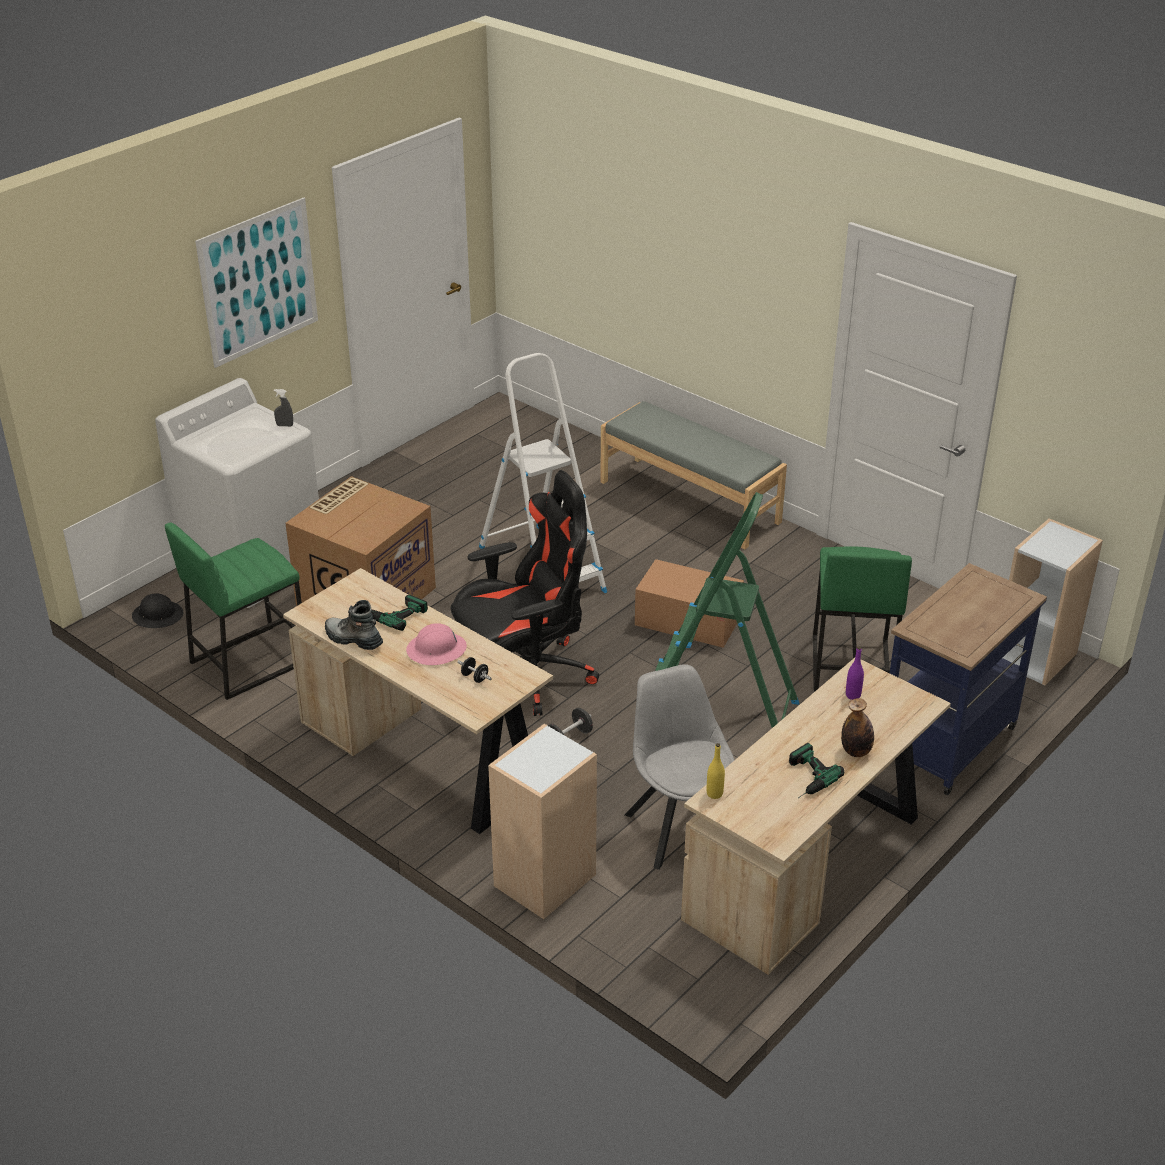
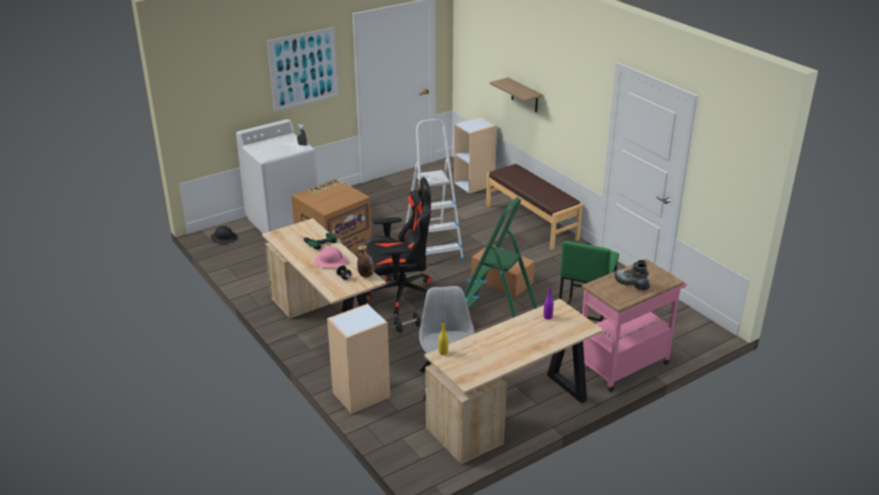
camera: 15 degrees right, 5 degrees down
(249, 662) = (259, 266): green stool -> none
(353, 639) = (291, 250): boot -> boot (631, 283)
(655, 283) = (524, 95): none -> shelf
(690, 501) = (531, 222): grey bench -> brown bench
(805, 777) = (498, 353): power drill -> none
(856, 751) = (534, 345): bottle -> bottle (366, 275)
(950, 742) = (625, 365): blue cart -> pink cart
(1036, 657) = (699, 329): bookcase -> bookcase (475, 184)

